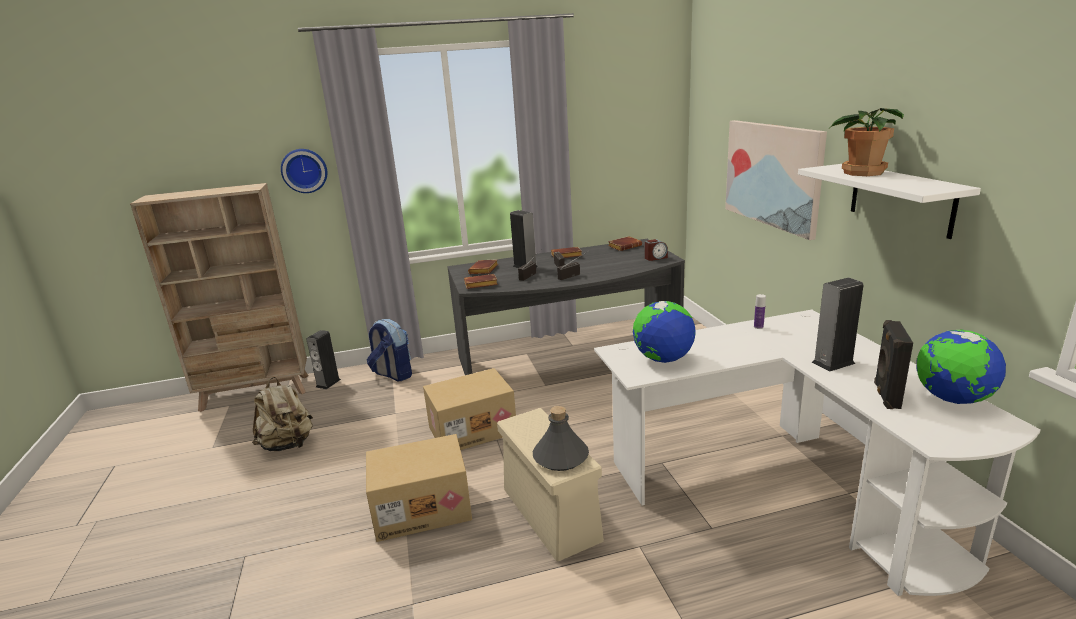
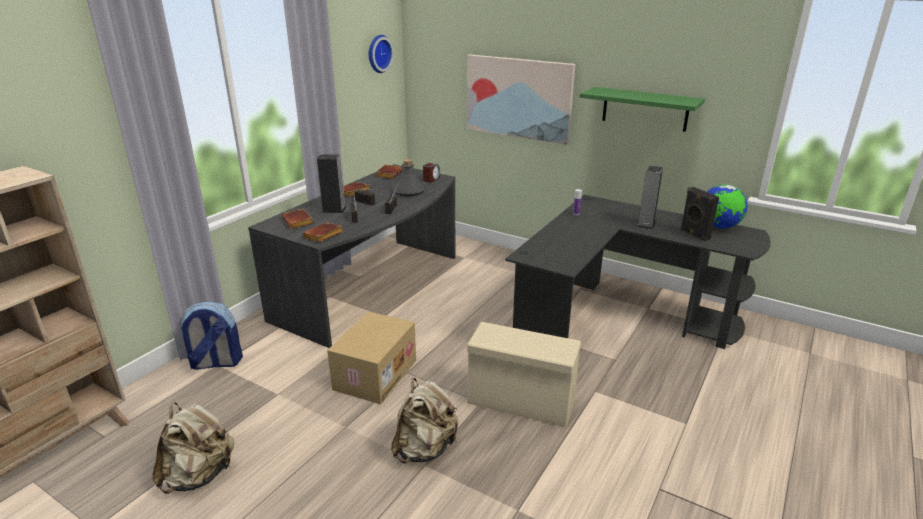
camera: 45 degrees left, 5 degrees up
(304, 170) = (68, 142): wall clock -> wall clock (378, 53)
(328, 383) = (145, 401): speaker -> none
(423, 507) = (425, 449): cardboard box -> beige backpack
(560, 457) = (549, 346): grey bottle -> grey bottle (408, 191)
(663, 359) = (561, 251): globe -> none
(785, 486) = (618, 318): white desk -> black desk
(861, 172) = (624, 93): potted plant -> none
(901, 199) = (645, 109): white shelf -> green shelf

